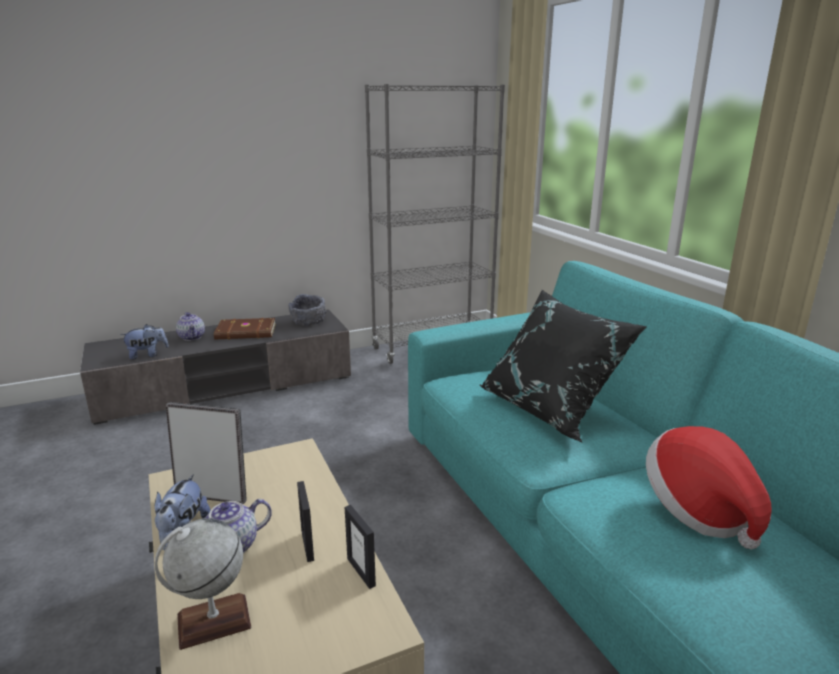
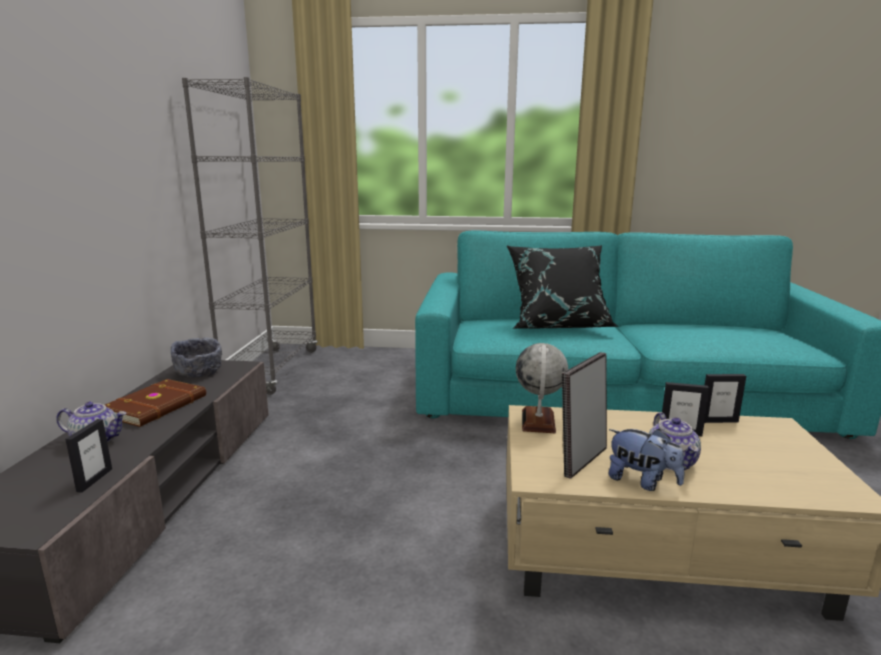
camera: 60 degrees left, 5 degrees down
(147, 355) = (94, 480): plush toy -> picture frame
(213, 621) = (772, 481): globe -> globe (538, 421)
(698, 510) = (697, 327): hat -> none

